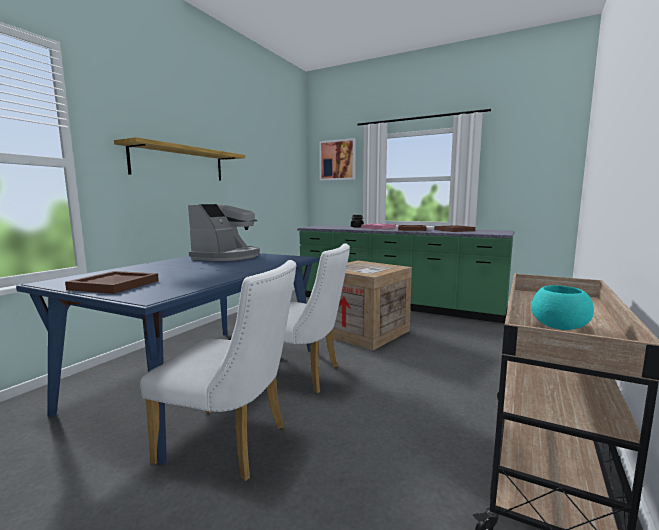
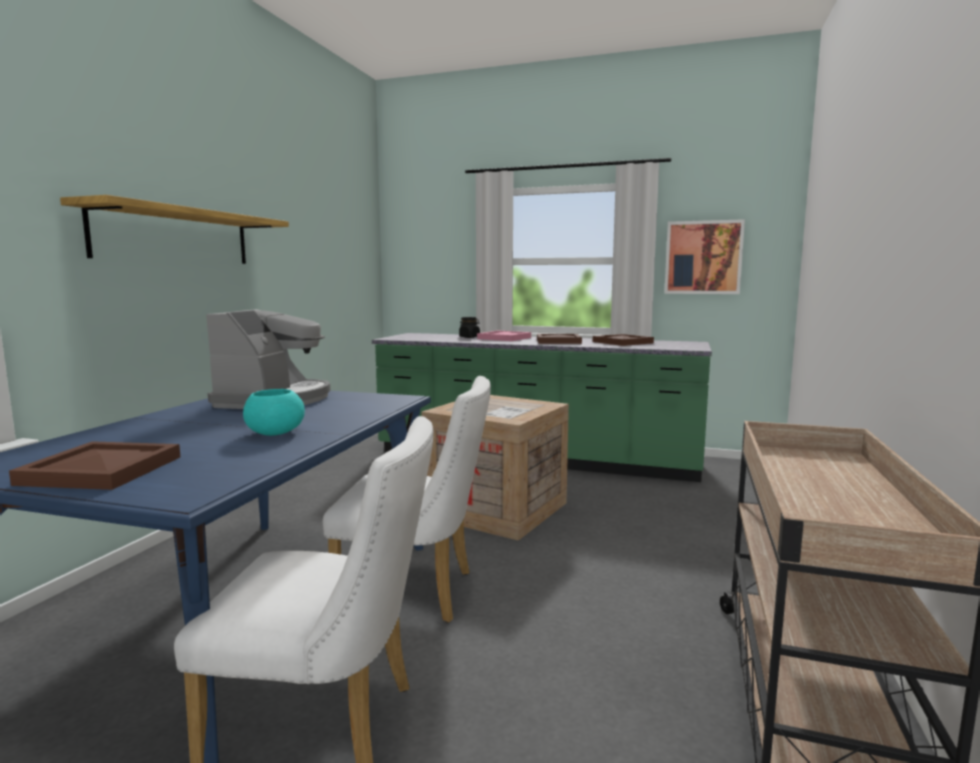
camera: 10 degrees left, 0 degrees up
(337, 160) = (432, 227): picture -> picture (703, 257)
(558, 326) = (834, 508): turquoise bowl -> turquoise bowl (274, 433)

